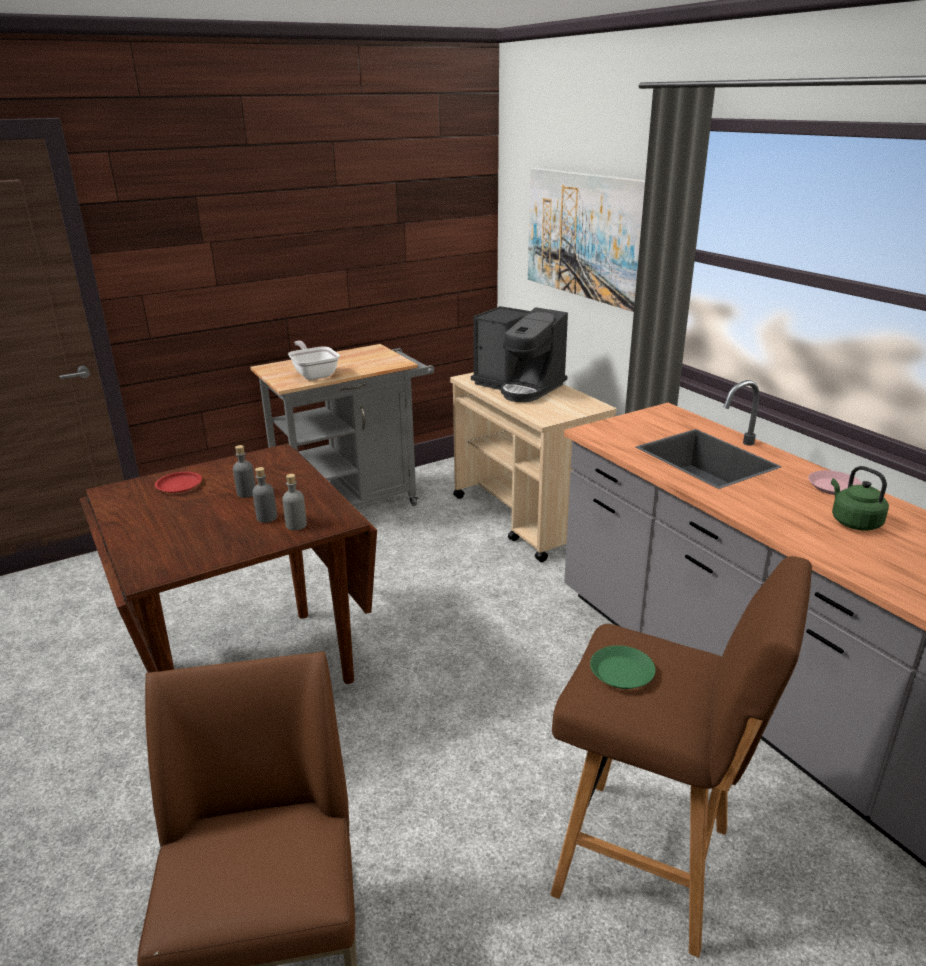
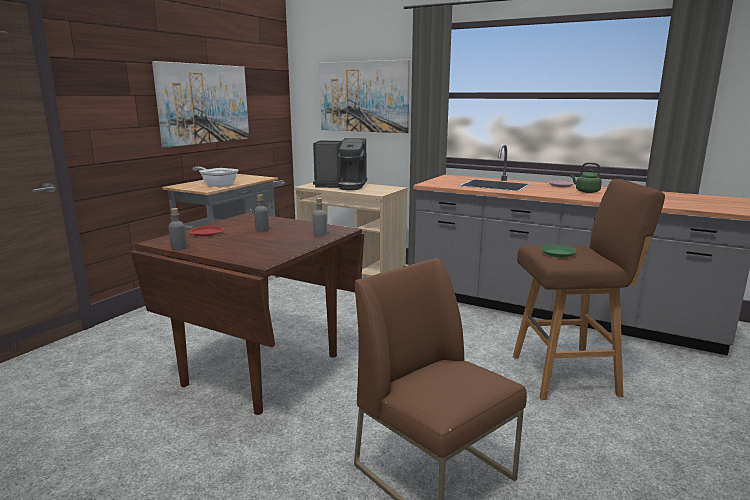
camera: 30 degrees left, 10 degrees down
(267, 517) = (295, 235): grey bottle -> grey bottle (179, 248)
(326, 244) = (204, 104): none -> picture

